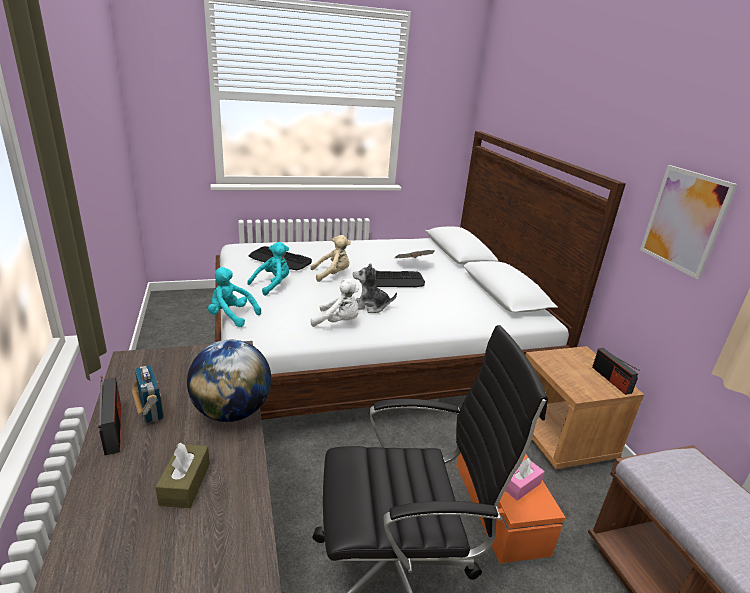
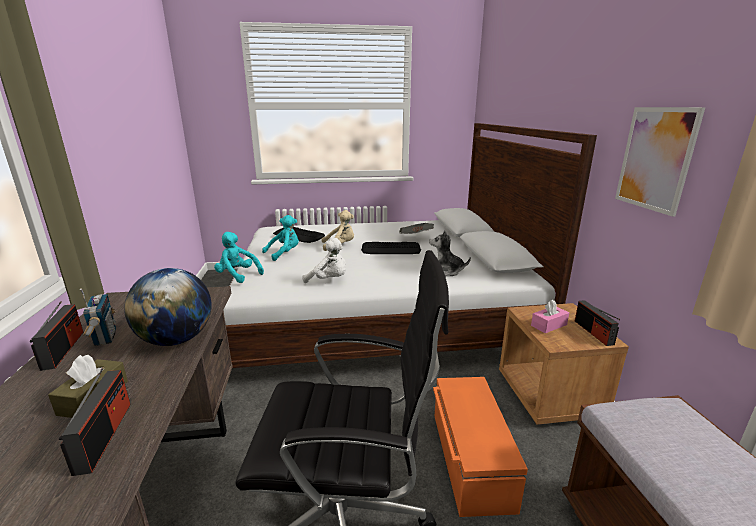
camera: 10 degrees right, 5 degrees down
(222, 524) = (104, 436): none -> radio
(371, 306) = (364, 268): plush toy -> plush toy (446, 271)
(520, 485) = (484, 433): pink tissue box -> pink tissue box (548, 325)

